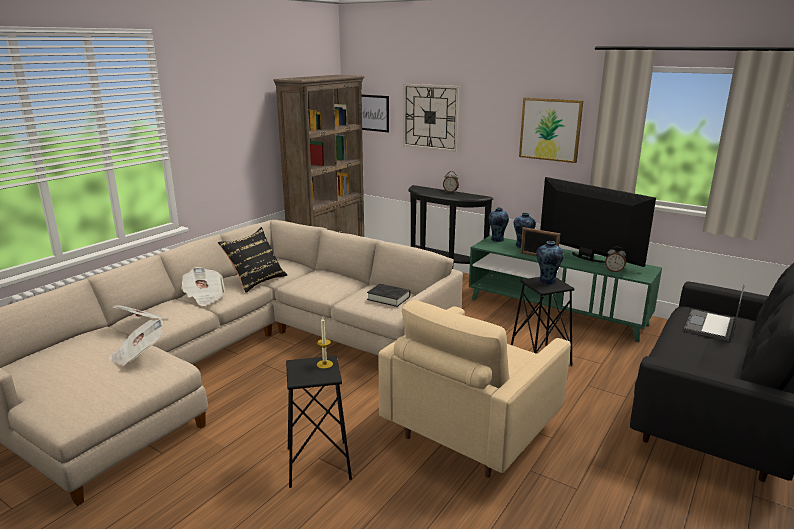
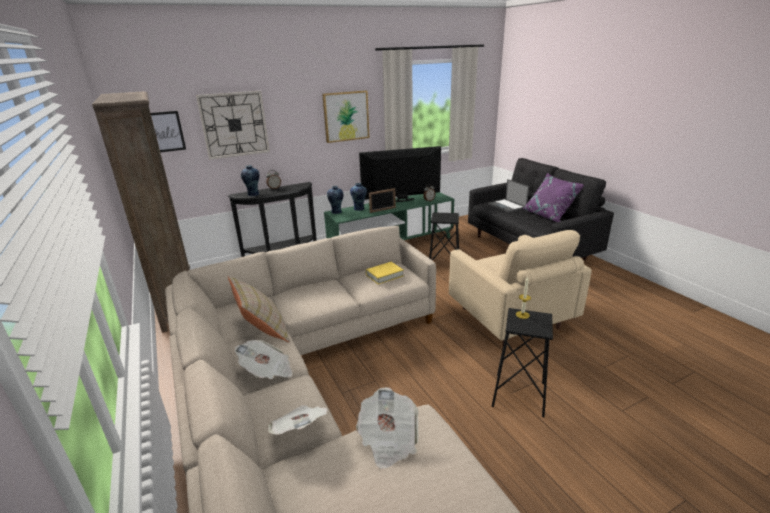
camera: 60 degrees left, 5 degrees up
(256, 281) = (263, 331): black pillow -> beige pillow
(388, 298) = (384, 275): black book -> yellow book
(547, 282) = (443, 216): vase -> vase (253, 194)
(733, 365) = (549, 216): none -> purple pillow

